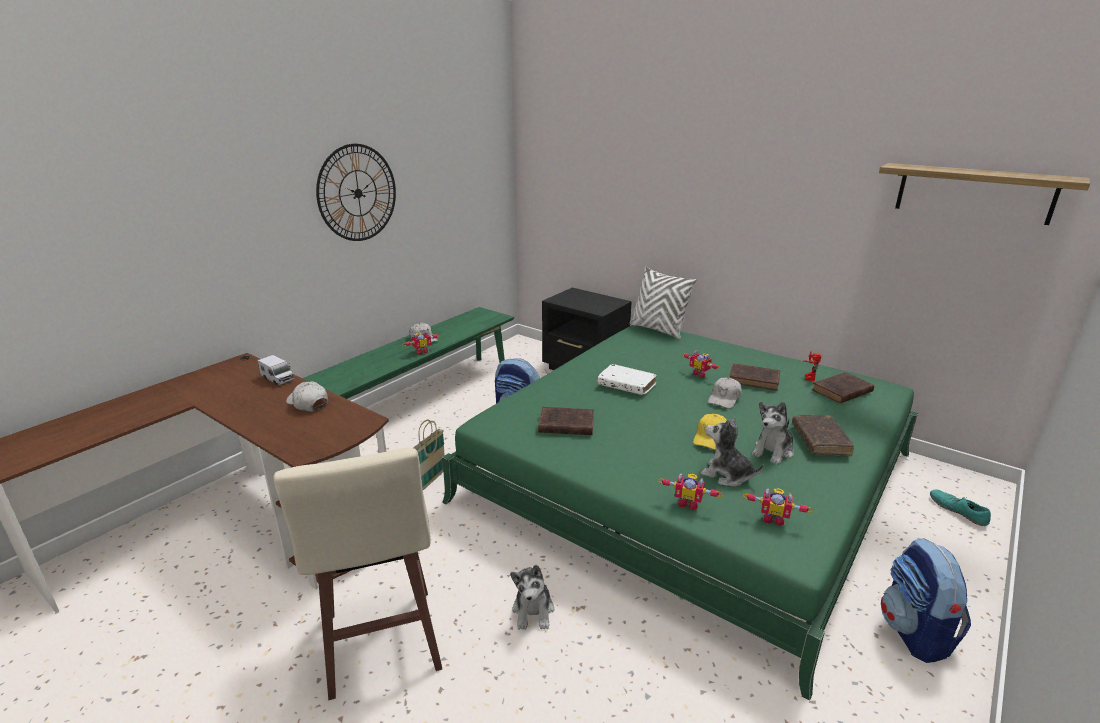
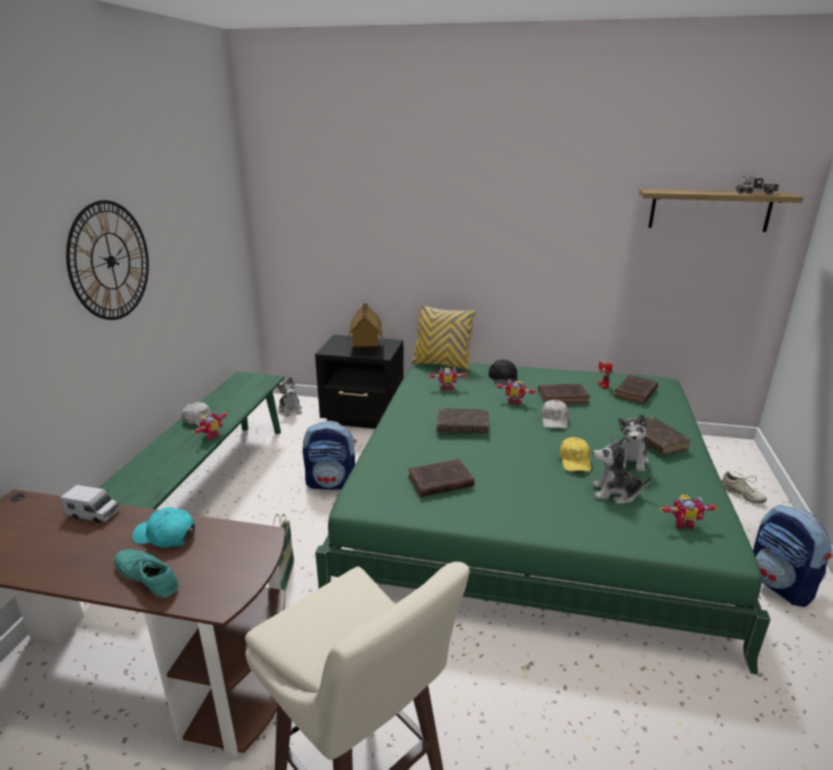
camera: 25 degrees left, 0 degrees up
(308, 403) = (165, 536): white cap -> turquoise cap
(533, 610) = (490, 686): plush toy -> plush toy (290, 410)
(590, 302) = (365, 347): none -> toy house
(626, 385) = (462, 426): white book -> brown book
(658, 329) = (442, 364): white pillow -> yellow pillow
(688, 503) = (609, 530): toy robot -> toy robot (447, 387)
(708, 352) = (504, 378): none -> black cap
(945, 534) = (741, 494): none -> beige shoe
(957, 510) = (735, 472): turquoise shoe -> turquoise shoe (147, 577)
(1030, 175) = (755, 193): none -> toy truck

